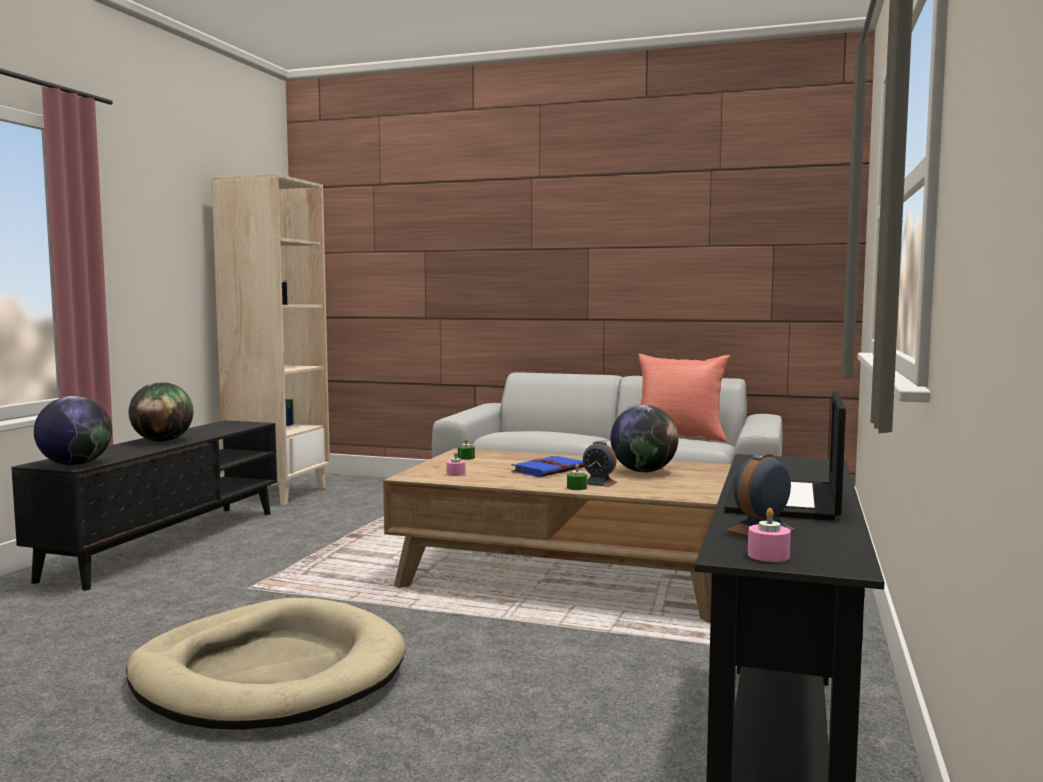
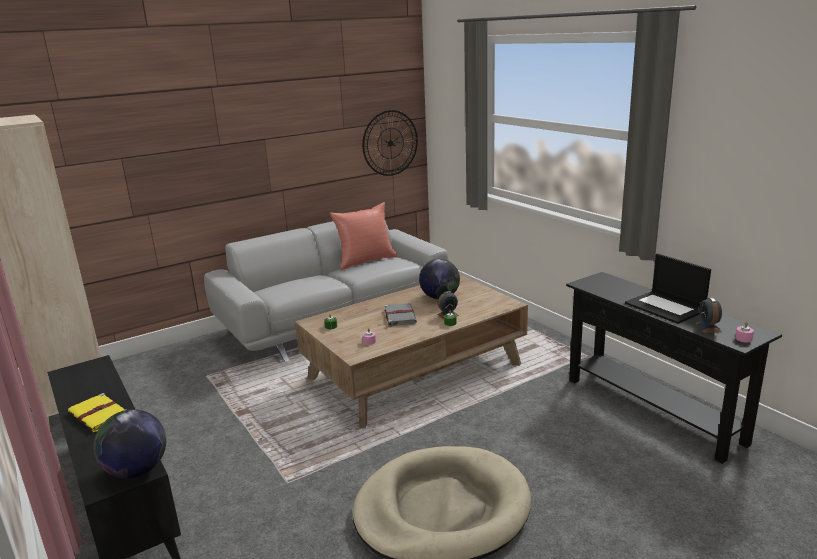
camera: 50 degrees left, 15 degrees up
(163, 441) = (99, 415): globe -> yellow book
(549, 469) = (400, 316): blue book -> grey book
(788, 277) = (390, 143): none -> wall clock

